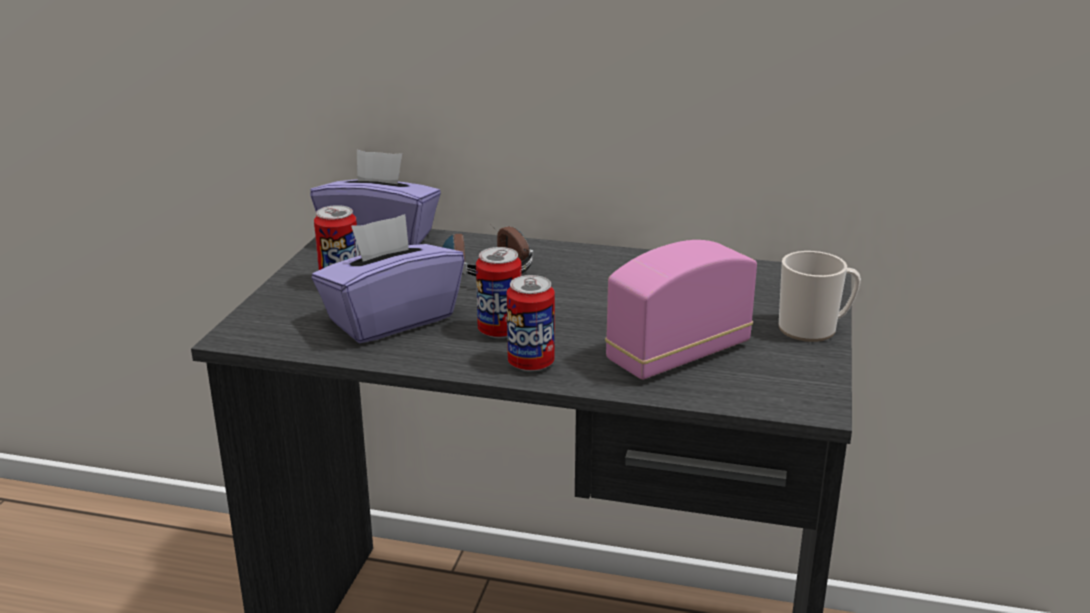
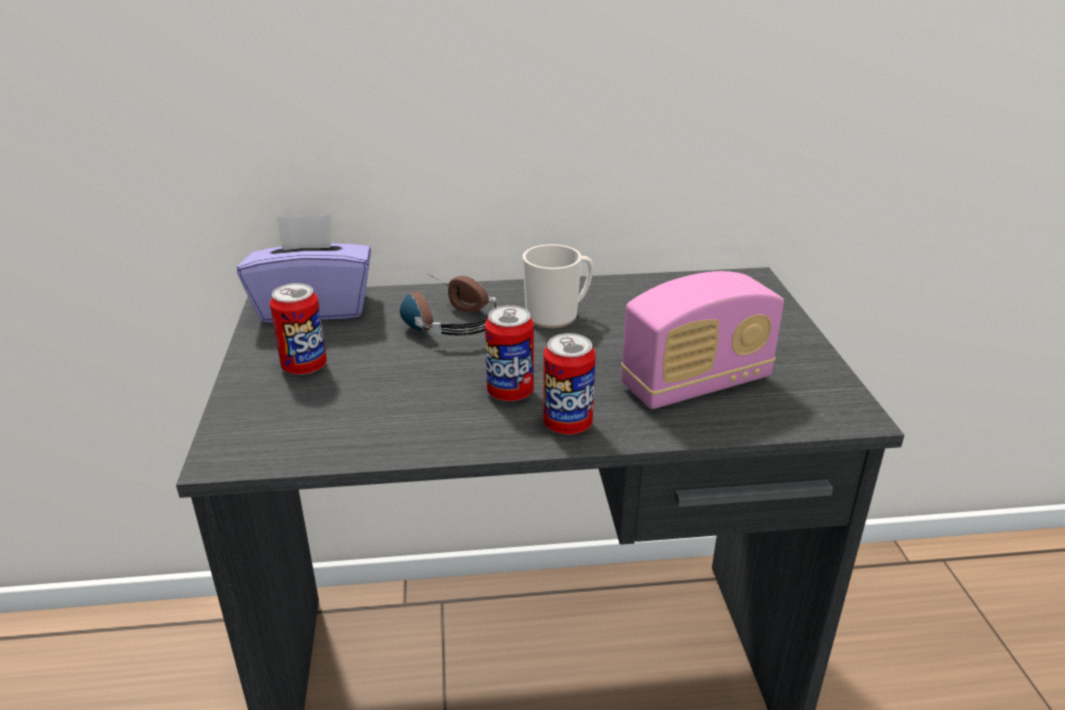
camera: 20 degrees left, 5 degrees up
(390, 319) = (387, 400): purple tissue box -> none
(678, 354) = (696, 384): radio -> radio turned 150 degrees counterclockwise
(814, 329) = (790, 334): mug -> mug (557, 315)

